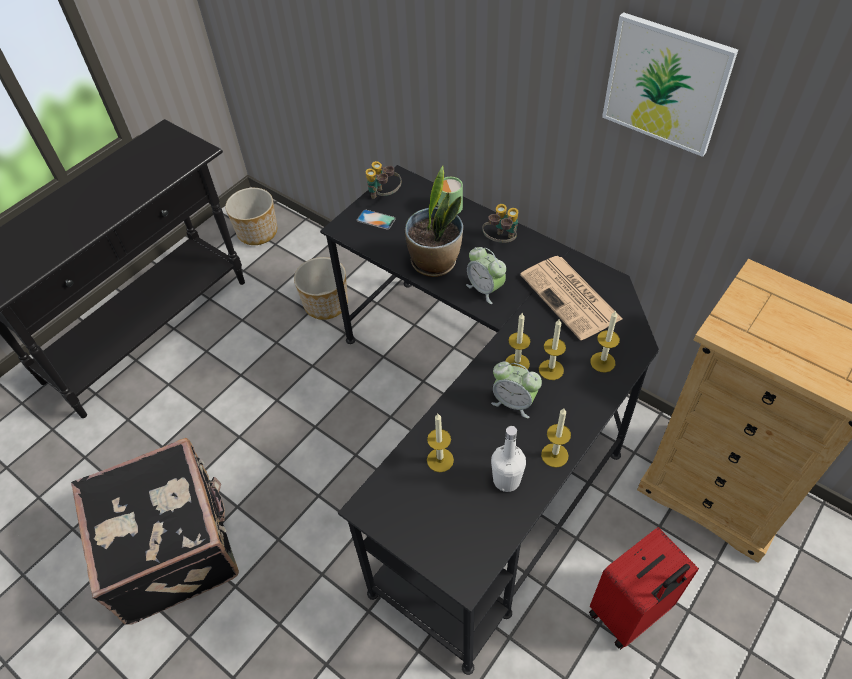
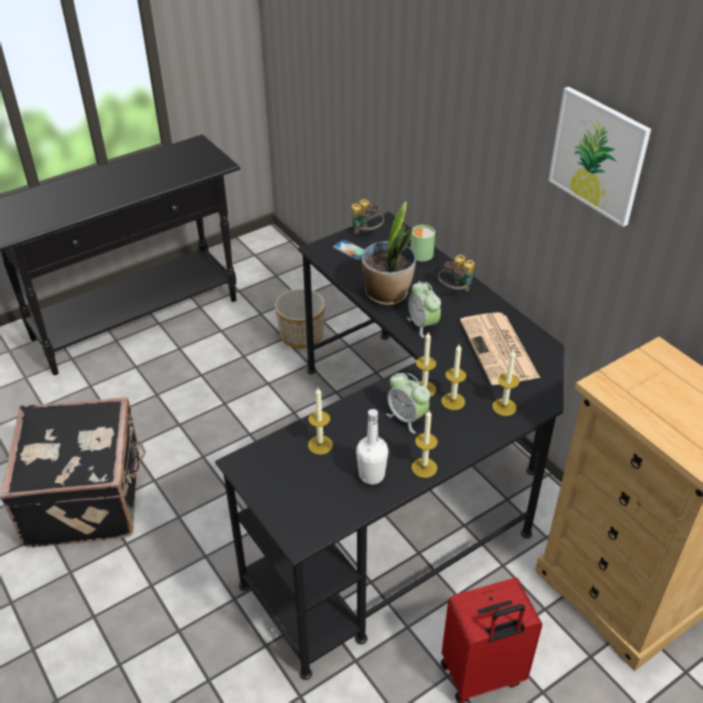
camera: 15 degrees right, 10 degrees down
(257, 232) = (264, 262): planter -> none

